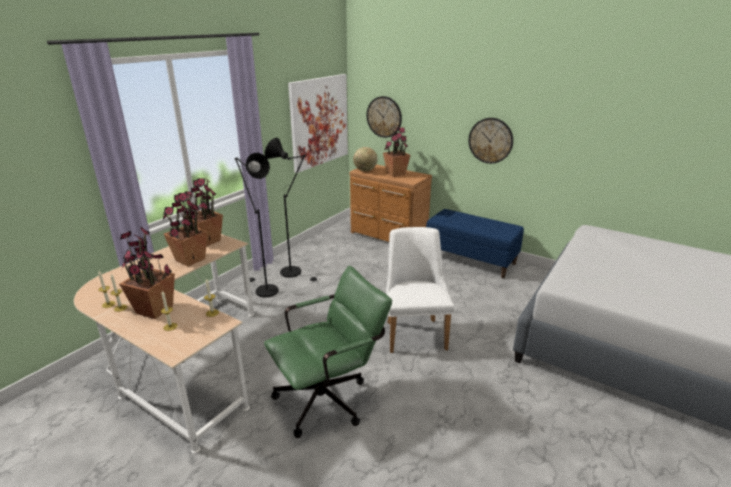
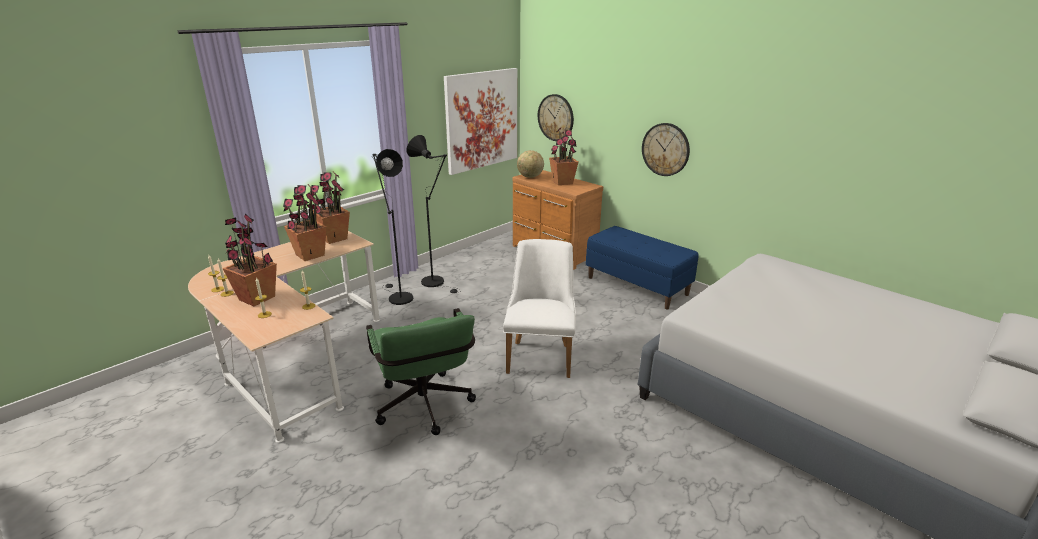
camera: 10 degrees right, 0 degrees up
(329, 398) = (425, 409): green office chair -> green office chair turned 90 degrees clockwise

